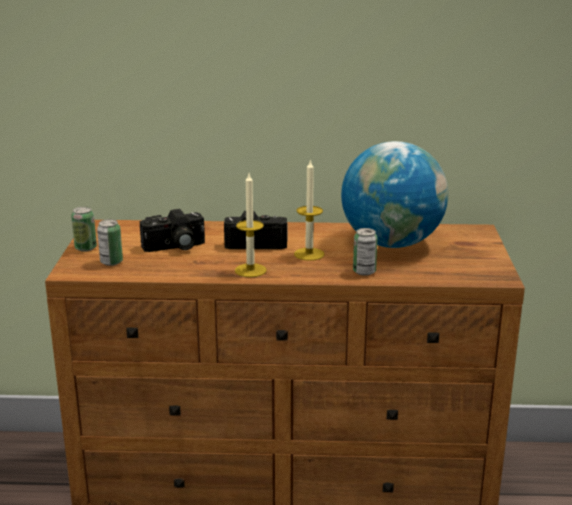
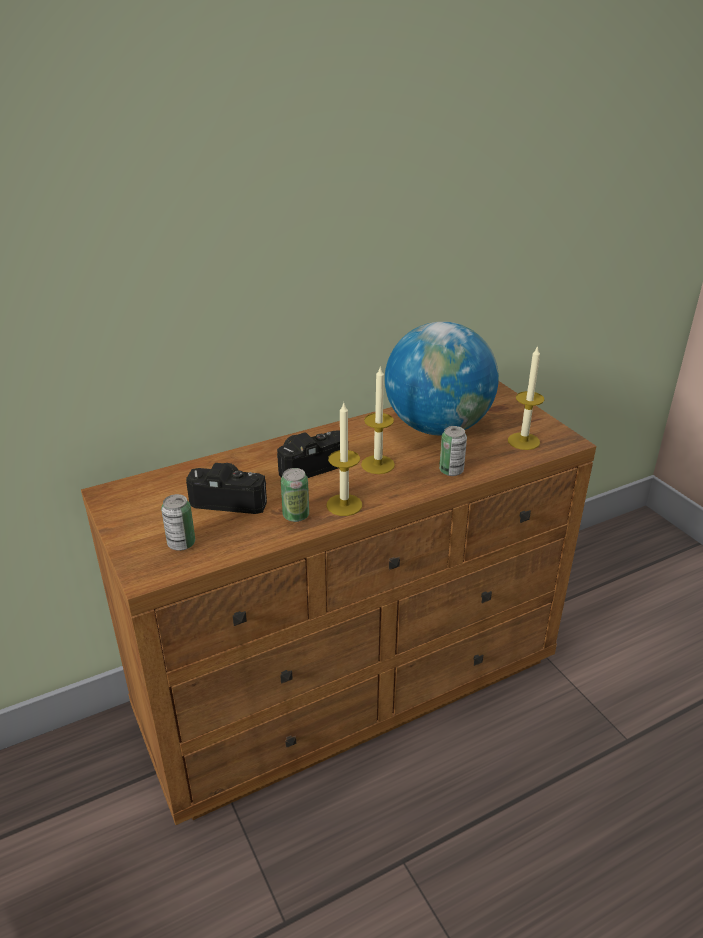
camera: 30 degrees left, 10 degrees up
(85, 248) = (128, 533): can -> can (296, 515)
(174, 247) = (231, 499): camera -> camera turned 120 degrees counterclockwise
(457, 269) = (523, 441): none -> candle

